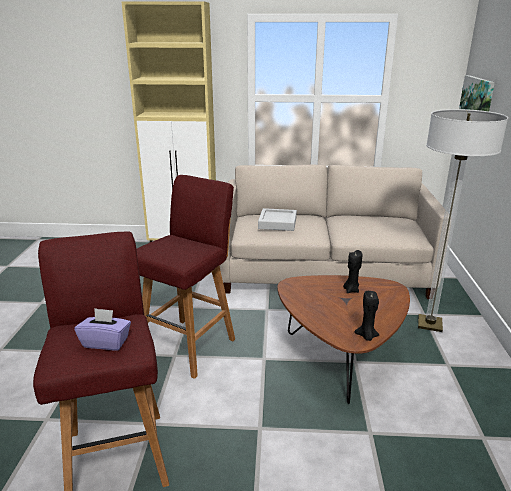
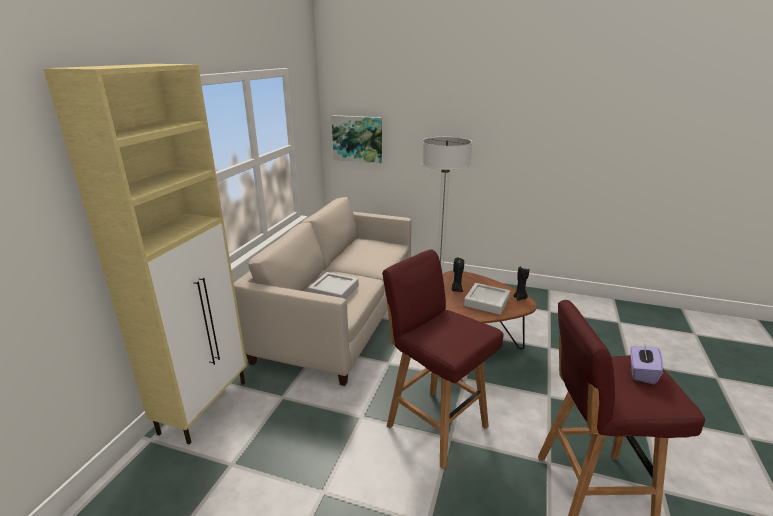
camera: 75 degrees left, 0 degrees up
(337, 311) = (486, 302): none -> grey tray

